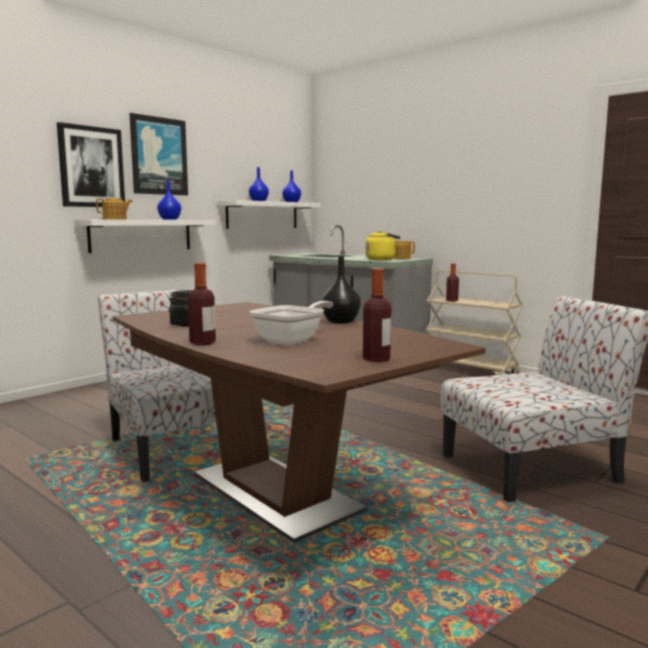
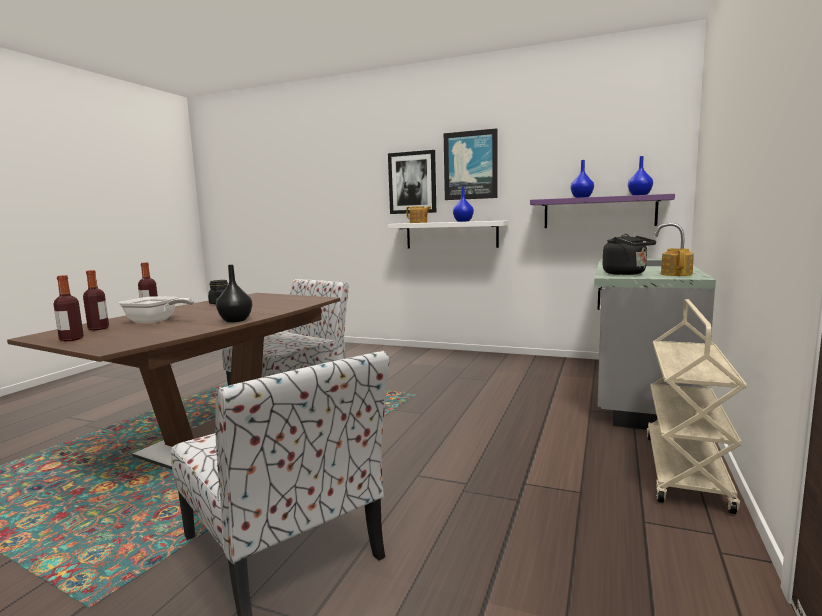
camera: 70 degrees right, 0 degrees up
(262, 215) = (599, 212): white shelf -> purple shelf
(382, 259) = (627, 274): yellow kettle -> black kettle
(452, 301) = (669, 349): bottle -> bottle (98, 328)

